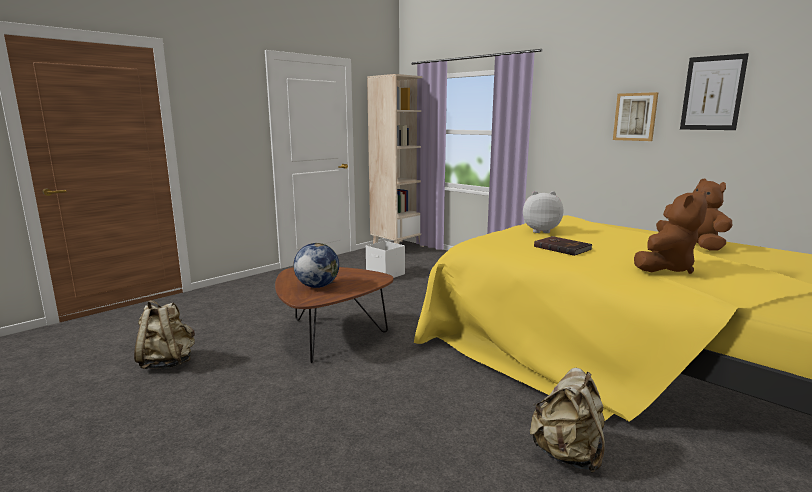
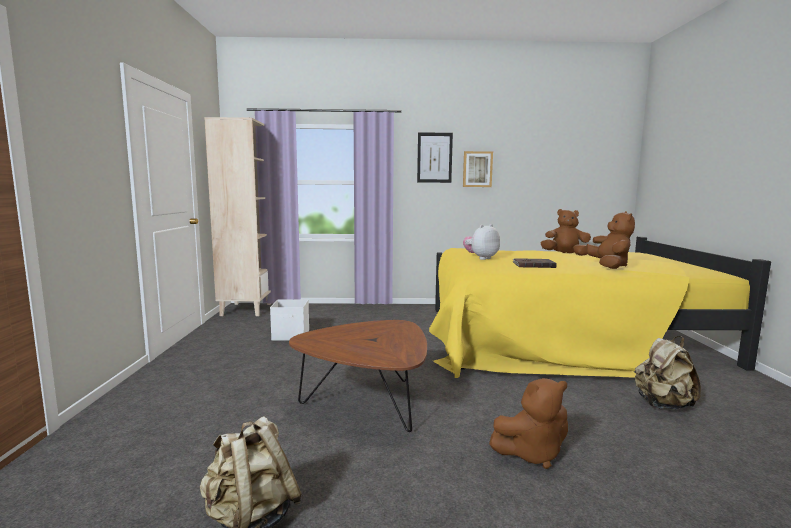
camera: 45 degrees left, 5 degrees down
(317, 286) = (373, 345): globe -> none
(348, 415) = (531, 453): none -> brown plush toy
(712, 93) = (527, 154): picture -> picture (434, 157)

